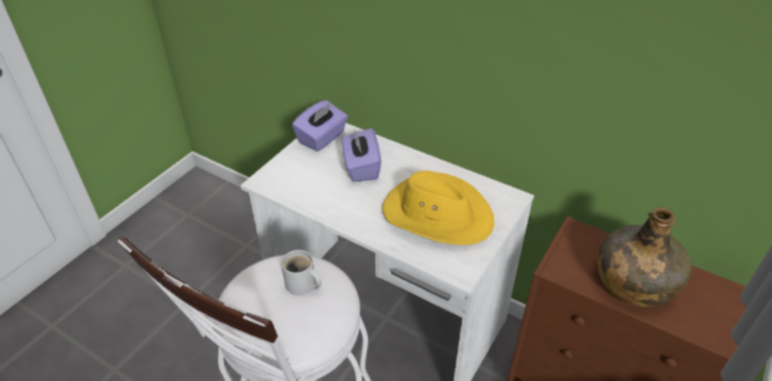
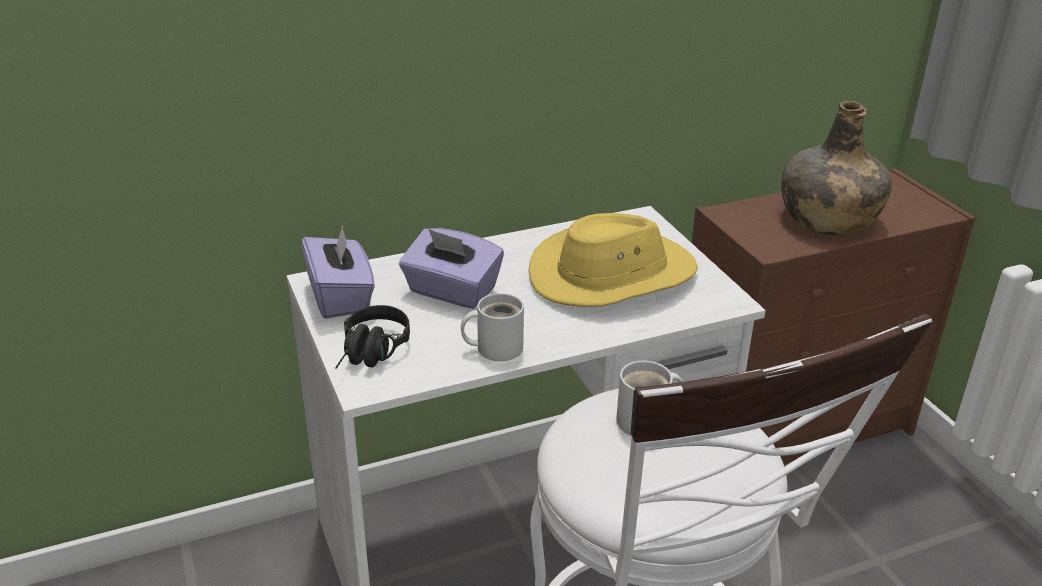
camera: 55 degrees left, 10 degrees down
(286, 170) = (371, 354): none -> black headphones
(328, 205) = (495, 347): none -> white mug

